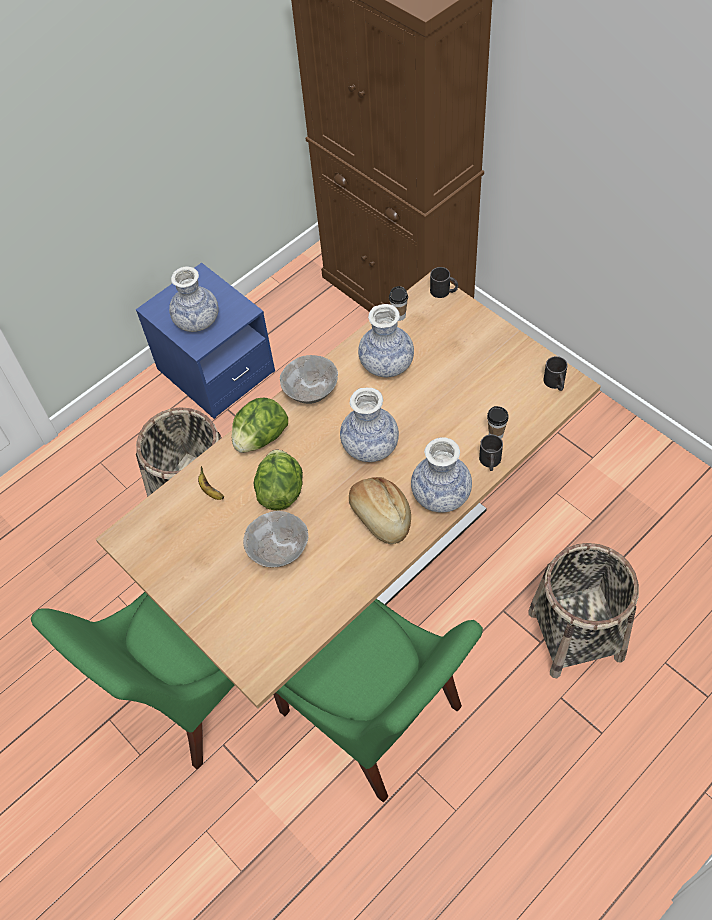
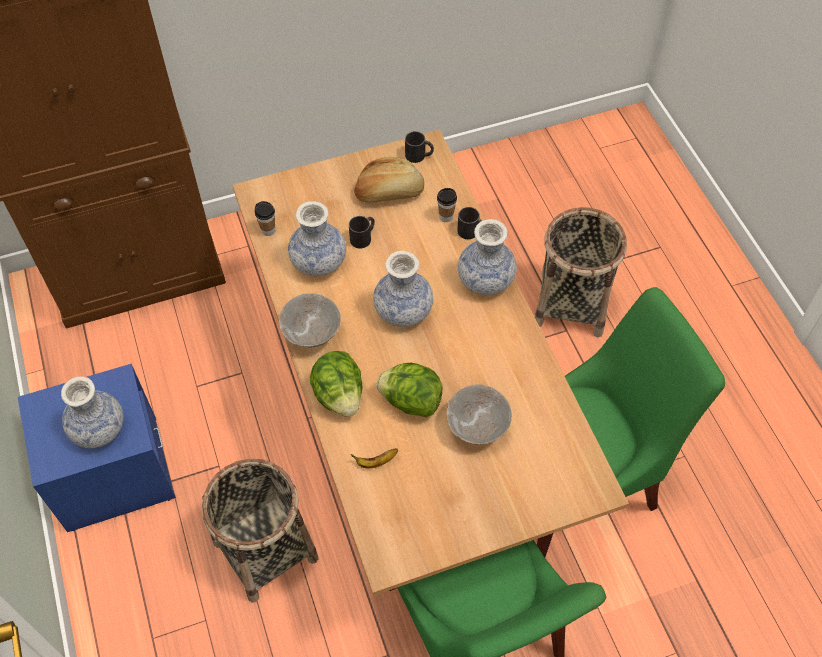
camera: 70 degrees left, 0 degrees up
(380, 517) = (483, 333): bread -> bread (389, 192)
(444, 291) = (264, 186): black mug -> black mug (363, 237)

